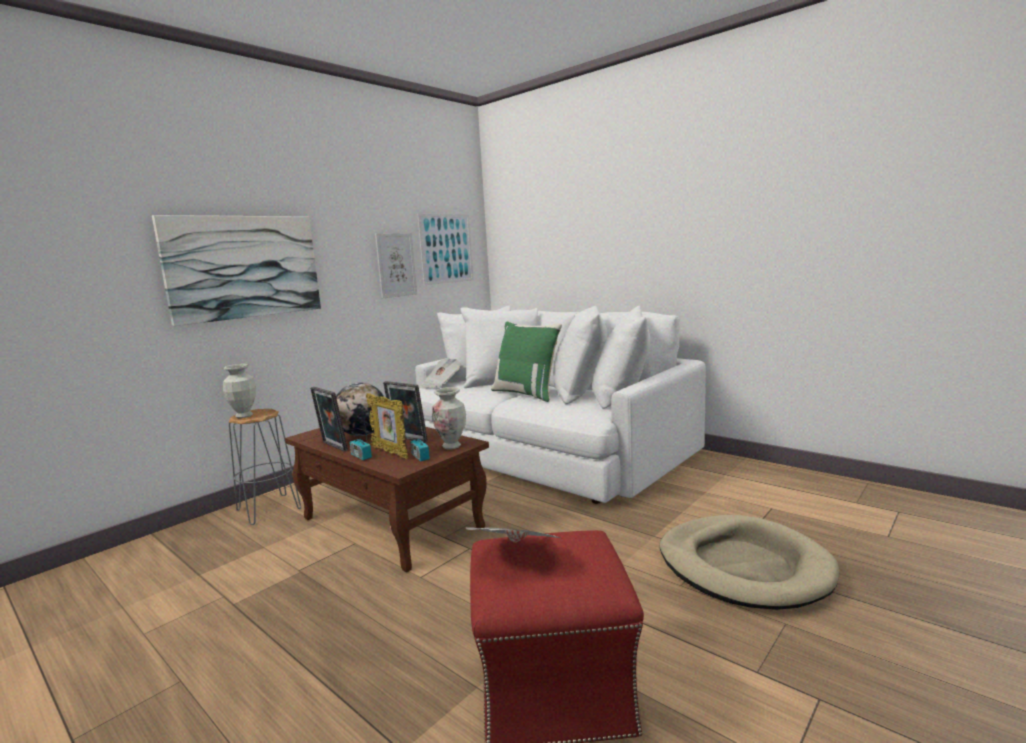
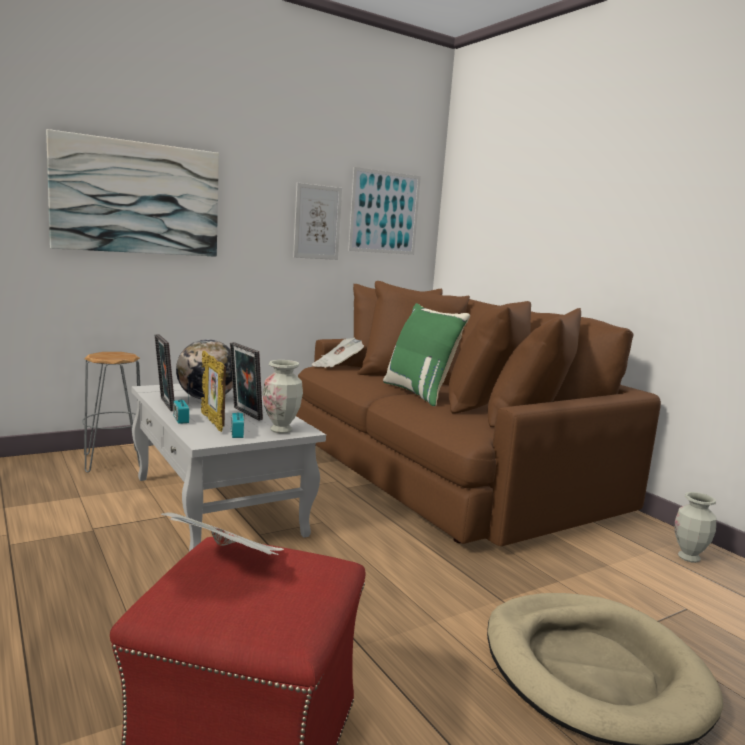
camera: 15 degrees right, 0 degrees up
(244, 416) = (101, 355): vase -> vase (688, 558)
(392, 523) = (218, 506): brown coffee table -> white coffee table
(551, 452) = (447, 472): white sofa -> brown sofa

